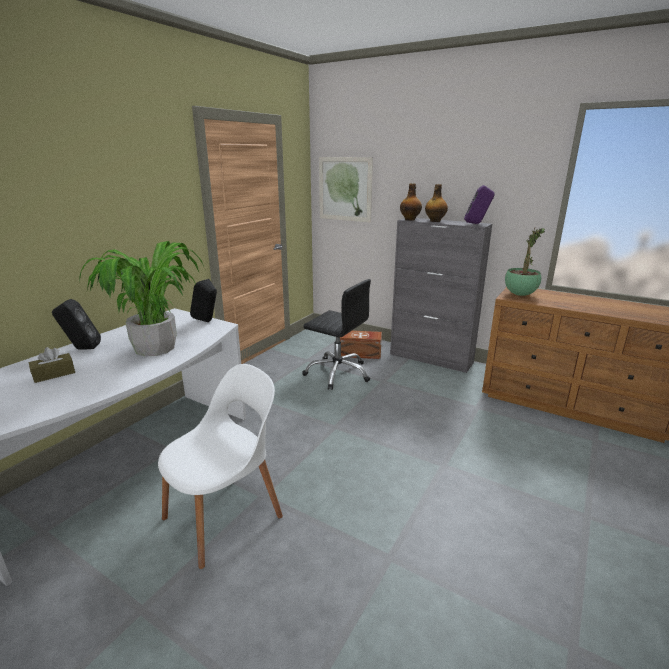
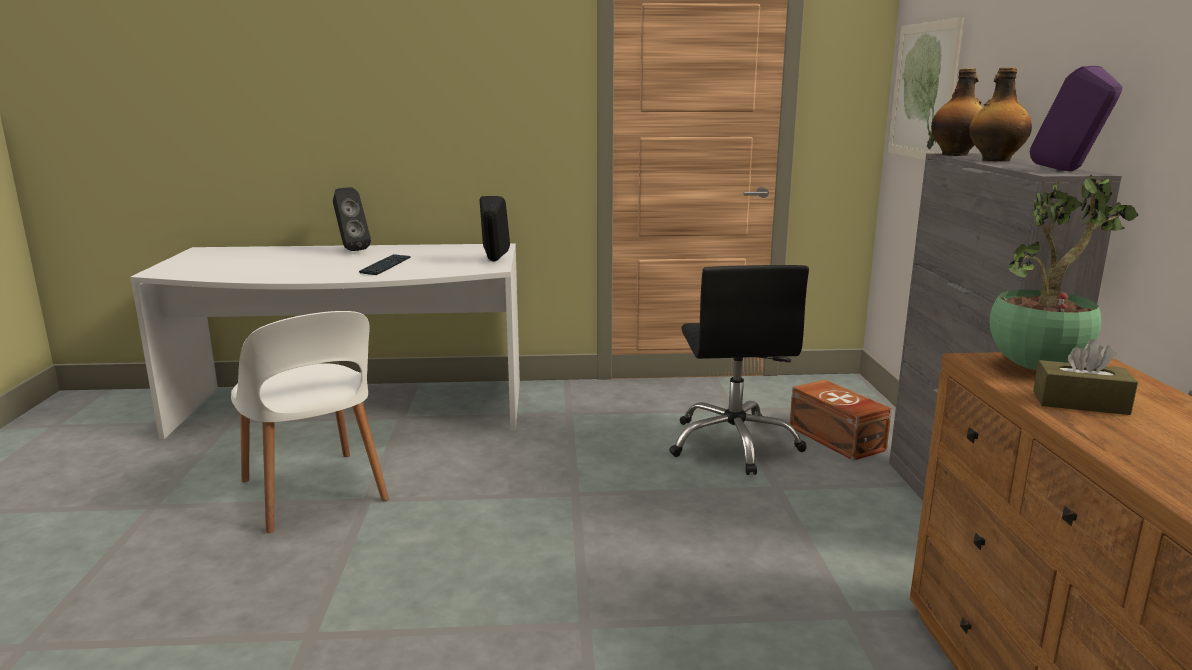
camera: 55 degrees right, 5 degrees down
(54, 374) = (285, 259): brown tissue box -> brown tissue box (1080, 403)
(155, 348) = (386, 266): potted plant -> keyboard
(226, 515) = (313, 493): white chair -> white chair turned 45 degrees clockwise

